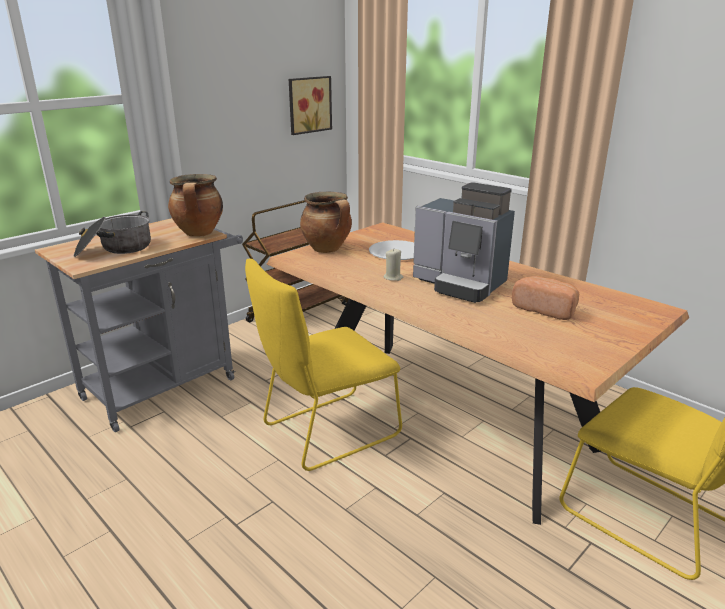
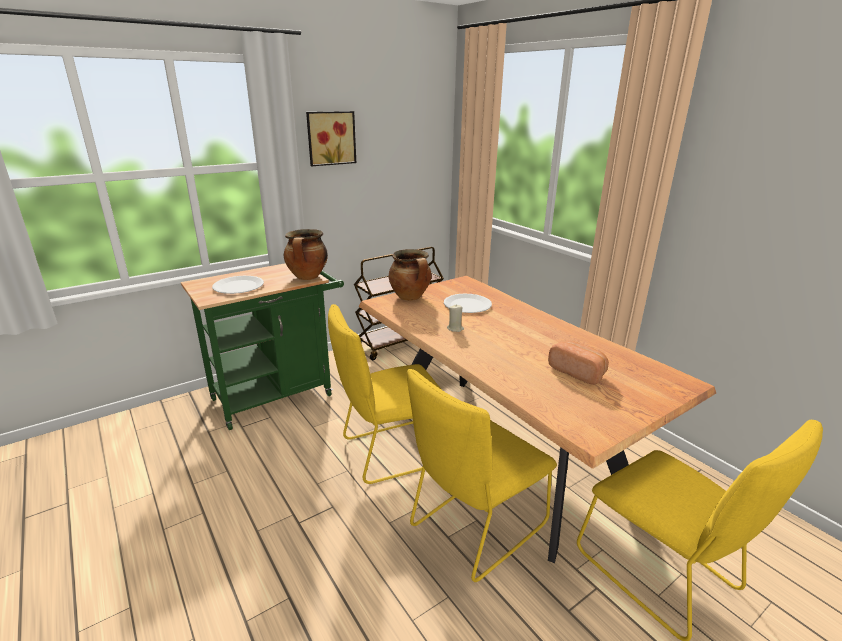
camera: 10 degrees right, 0 degrees up
(115, 249) = (238, 286): cooking pot -> white plate
(167, 384) = (279, 394): grey cart -> green cart
(308, 104) = (418, 172): picture -> picture (330, 138)
(444, 501) = (474, 528): none -> yellow chair
(460, 284) = (511, 340): coffee machine -> none

